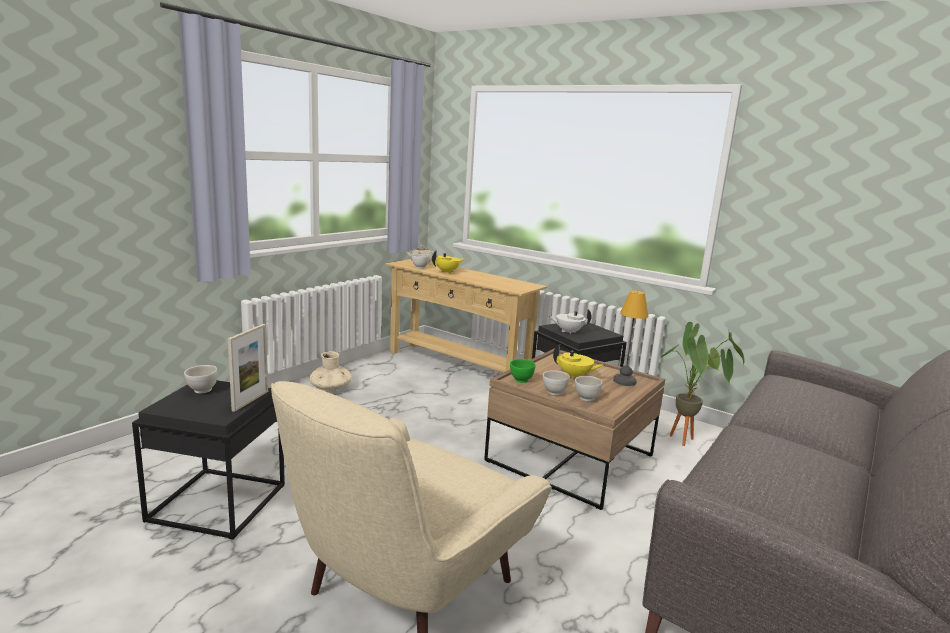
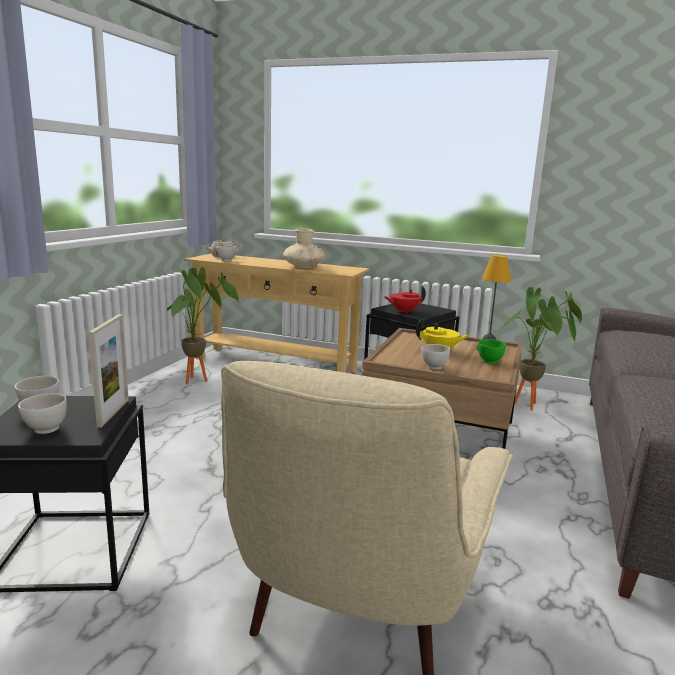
camera: 15 degrees left, 0 degrees up
(331, 388) = (148, 401): beige vase -> beige vase (304, 267)
(383, 373) = (200, 379): none -> potted plant
(447, 272) = (259, 262): yellow teapot -> none
(521, 380) = (392, 359): green bowl -> green bowl (489, 362)
(568, 332) = (404, 311): white teapot -> red teapot
(586, 398) = (468, 369): white bowl -> white bowl (45, 429)

